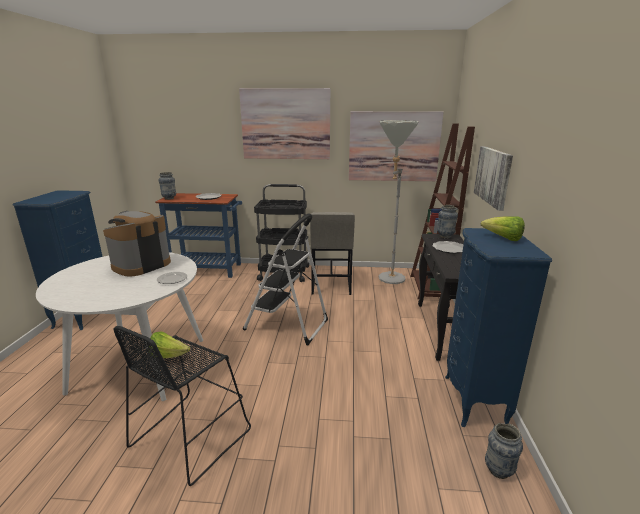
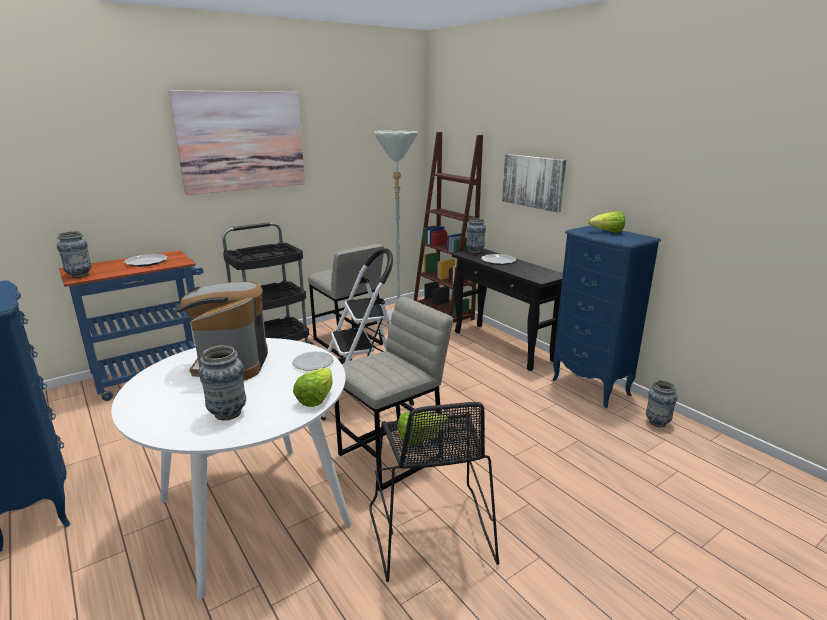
camera: 40 degrees left, 0 degrees up
(85, 290) = (227, 414): none -> vase
(129, 300) = (316, 398): none -> lettuce
(247, 372) = (392, 454): none -> grey chair
(393, 146) = (373, 162): picture -> none

